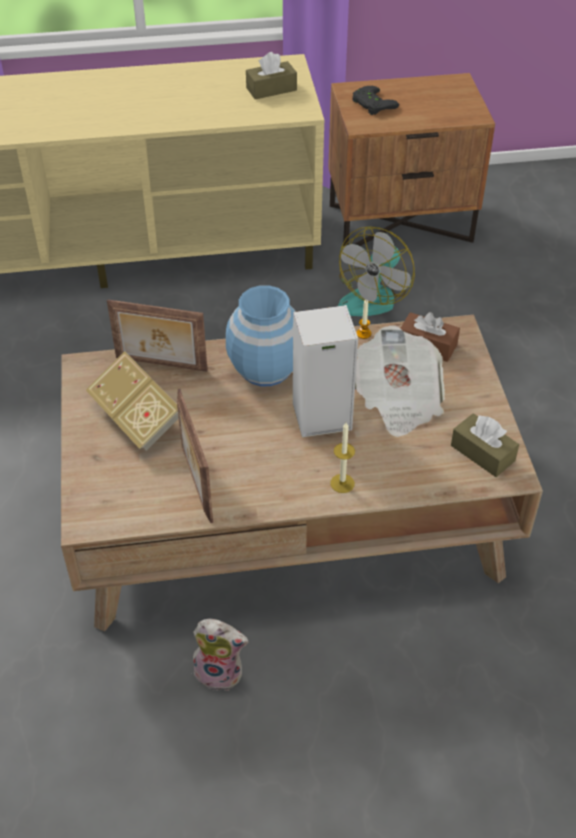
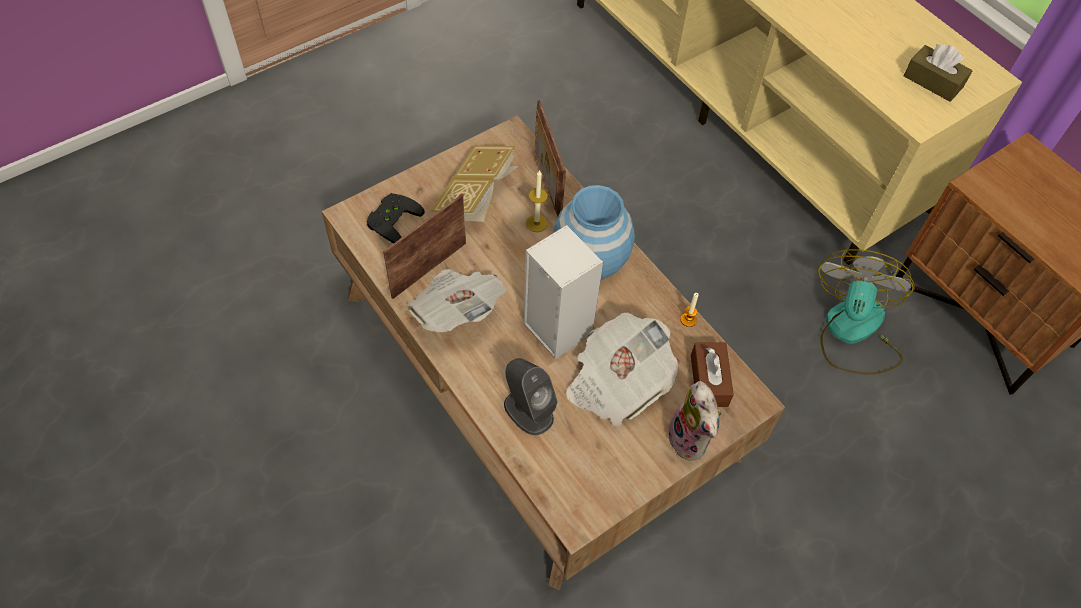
camera: 60 degrees right, 10 degrees up
(220, 671) = (348, 396): plush toy -> plush toy (691, 440)
(258, 479) = (456, 311): none -> newspaper
(342, 483) = (486, 376): candle -> candle (536, 223)
(371, 104) = (1022, 180): black game controller -> black game controller (391, 219)
(374, 295) = (852, 333): fan -> fan turned 105 degrees clockwise
(393, 467) = (528, 410): none -> grey speaker
(482, 453) = (590, 482): brown tissue box -> none

